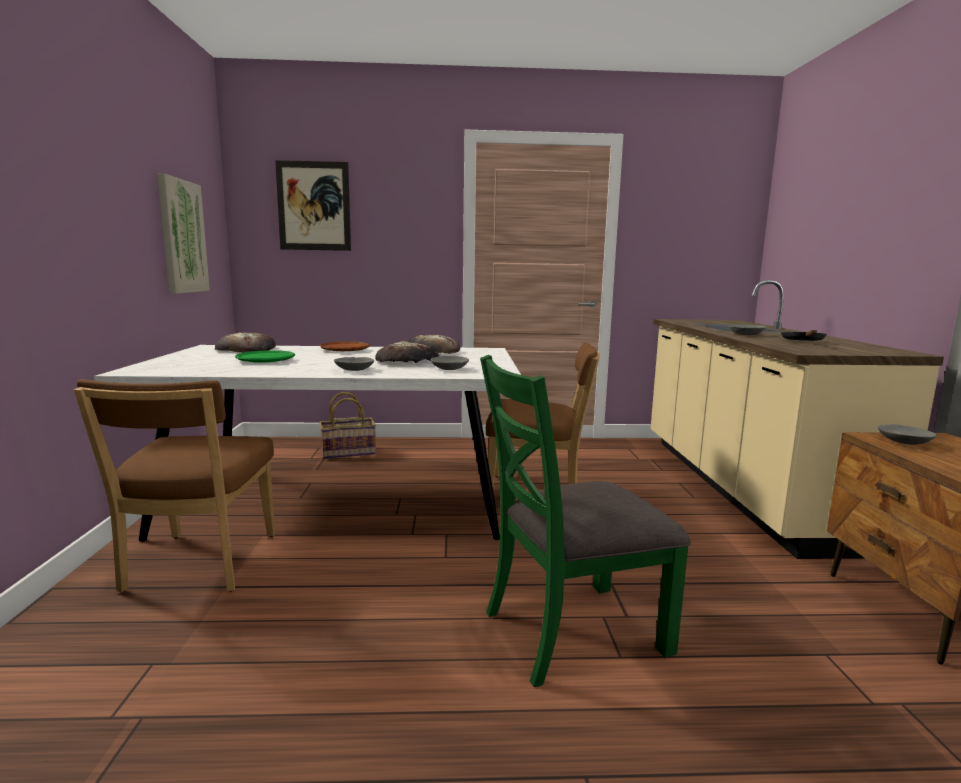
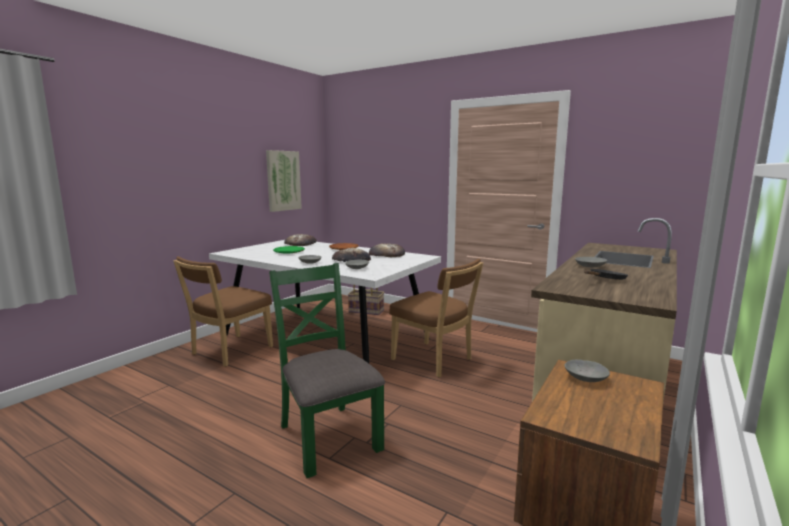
camera: 35 degrees right, 0 degrees up
(314, 206) = (365, 157): picture -> none
(573, 630) = (328, 437): green chair -> green chair turned 45 degrees clockwise

